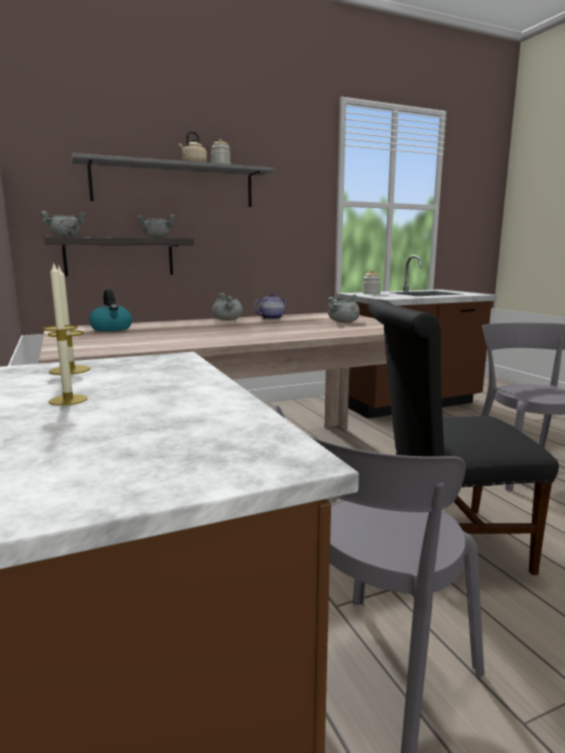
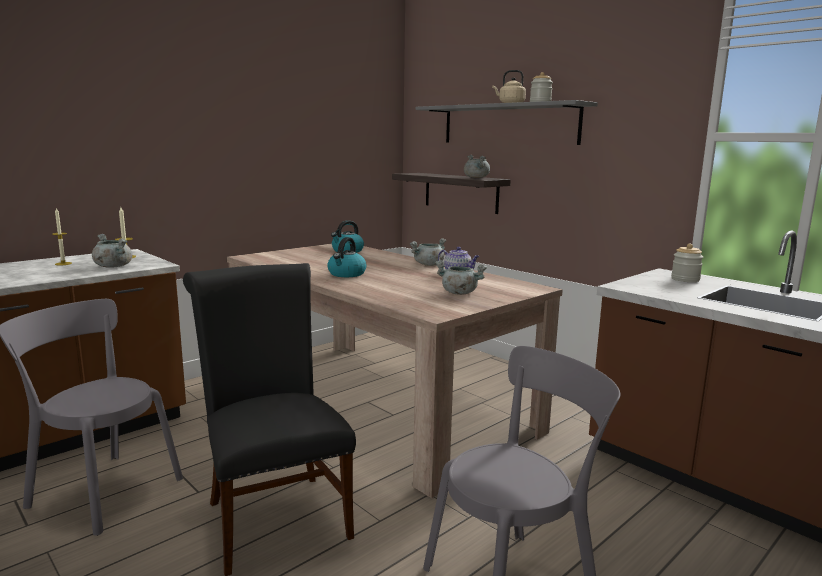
camera: 70 degrees right, 0 degrees up
(65, 237) = (416, 173): grey cooking pot -> grey cooking pot (113, 266)
(240, 334) = (346, 274): none -> kettle

